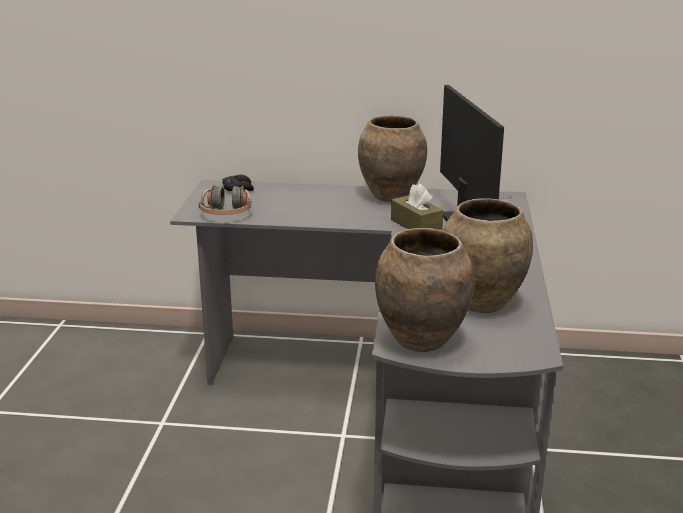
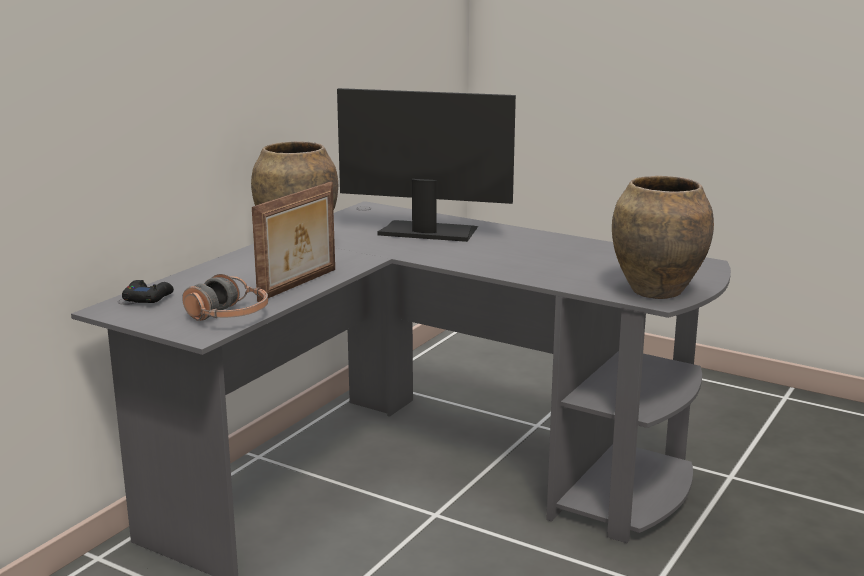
camera: 65 degrees left, 5 degrees down
(301, 217) = (299, 285): none -> picture frame
(416, 225) = (392, 248): brown tissue box -> none
(481, 303) = (598, 260): brown vase -> none

